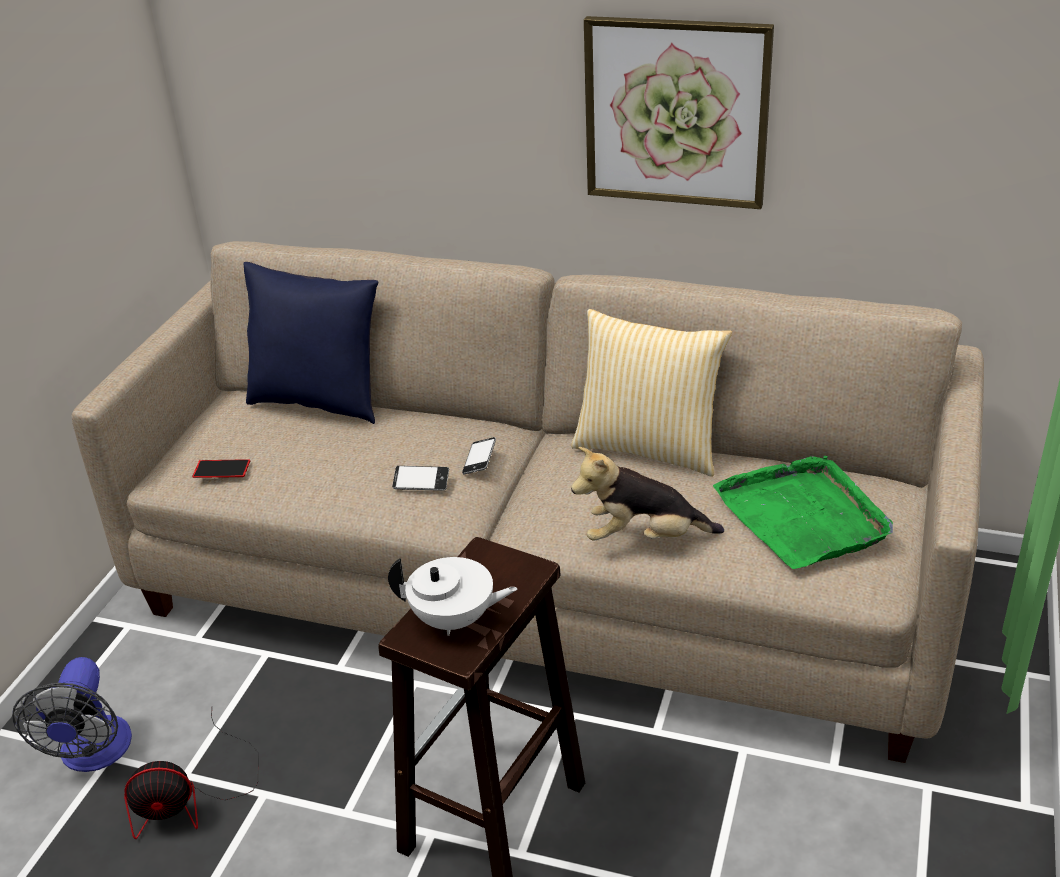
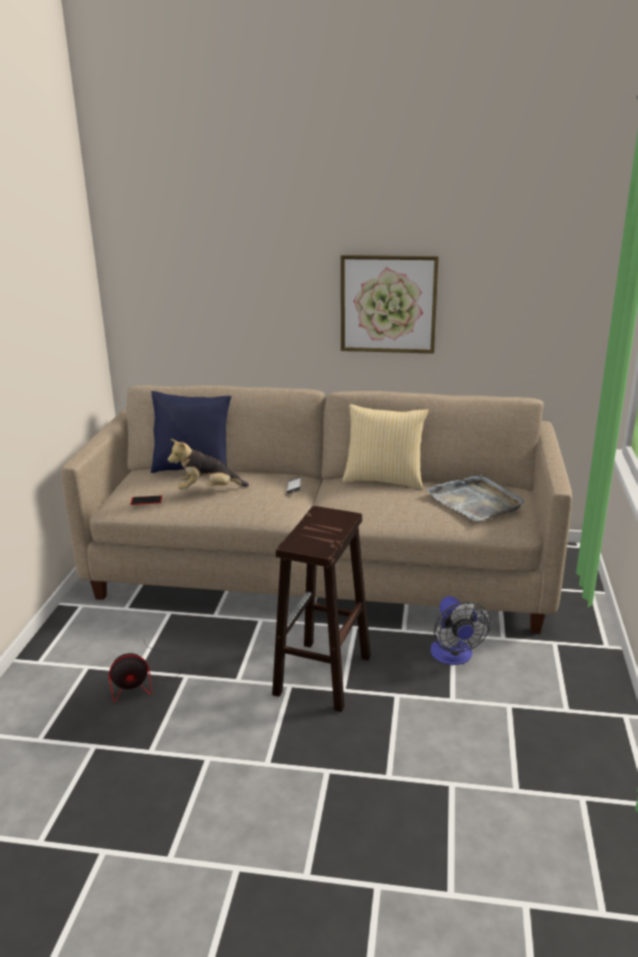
camera: 10 degrees left, 10 degrees down
(93, 755) = (77, 666): fan -> fan (454, 656)
(421, 482) = (265, 498): phone -> none
(454, 620) = (314, 537): white teapot -> none
(643, 538) = (394, 515): plush toy -> plush toy (208, 490)
(803, 516) = (475, 501): green tray -> grey tray

